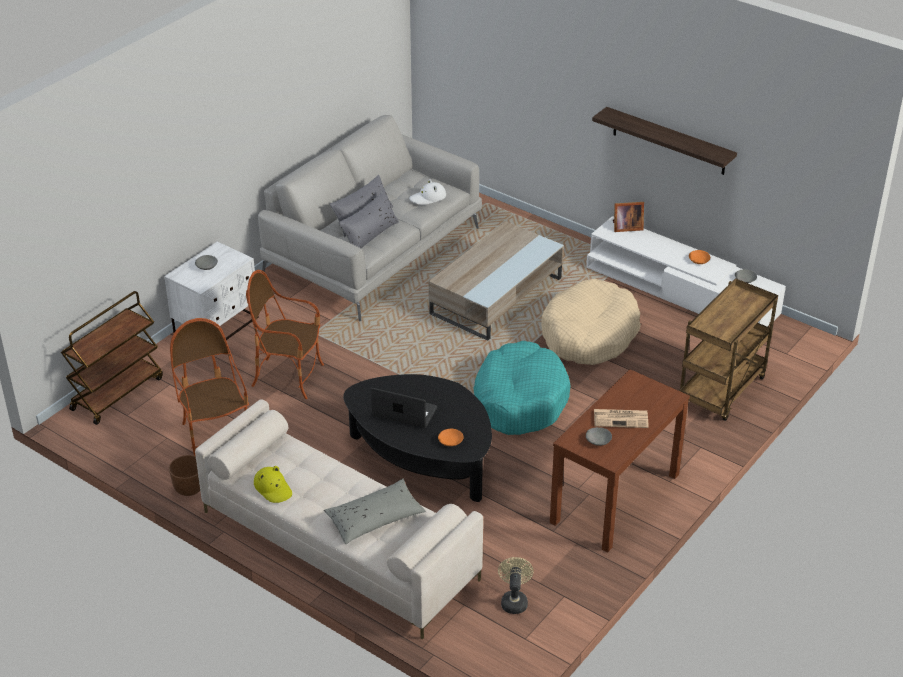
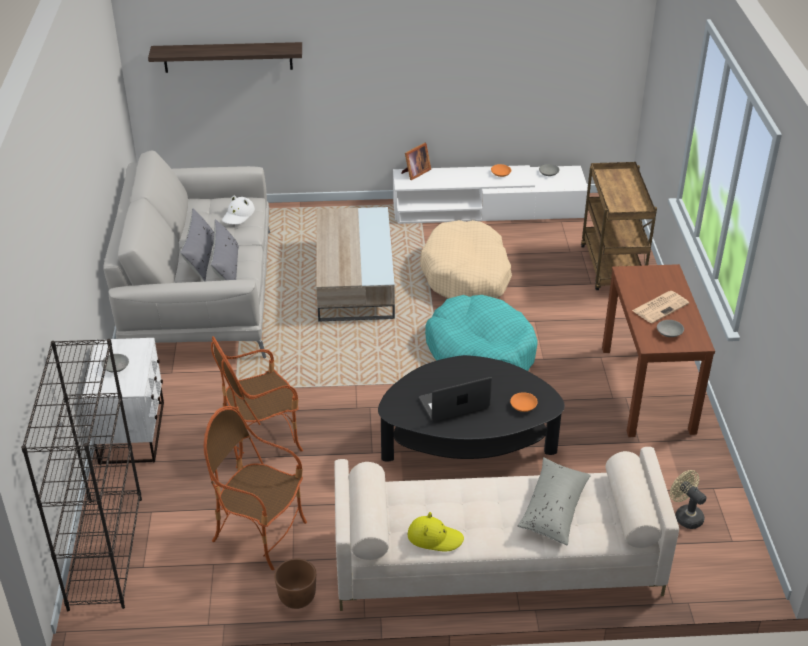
camera: 40 degrees left, 0 degrees up
(117, 393) = (105, 551): brown cart -> black bookcase
(669, 141) = (448, 72): shelf -> shelf (228, 57)

